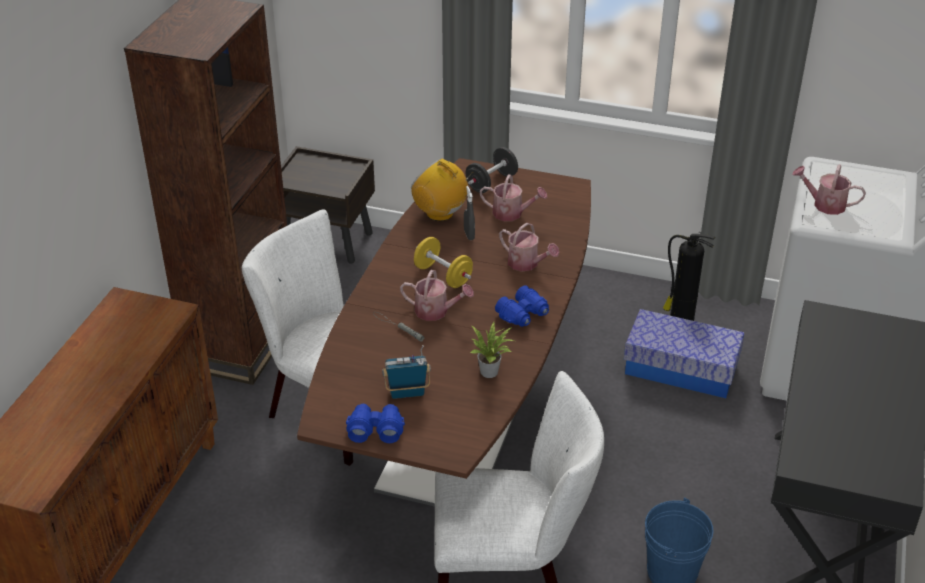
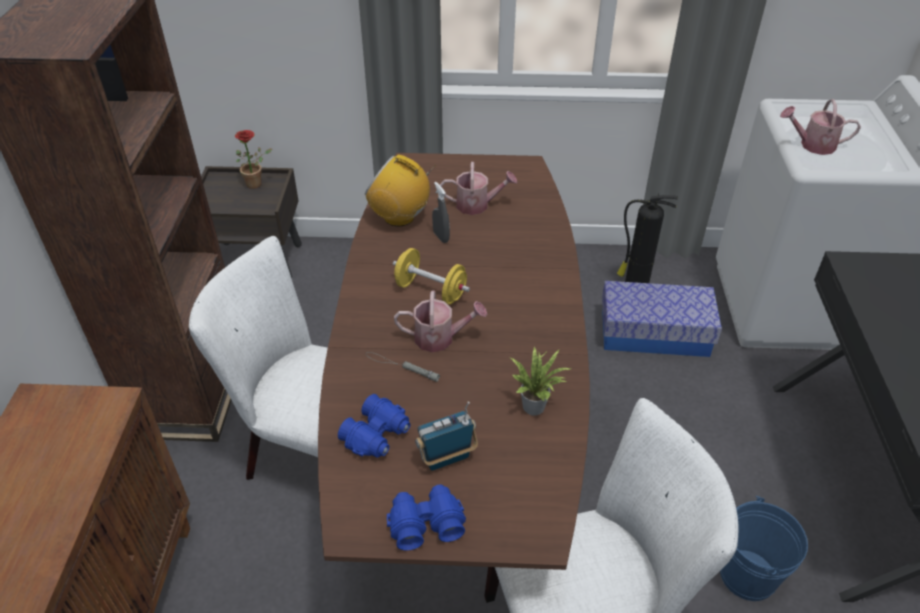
camera: 15 degrees left, 5 degrees up
(337, 168) = (257, 183): none -> potted plant
(491, 183) = (441, 174): black dumbbell -> none
(523, 315) = (541, 323): blue binoculars -> blue binoculars (377, 435)
(526, 264) = (518, 260): watering can -> none

